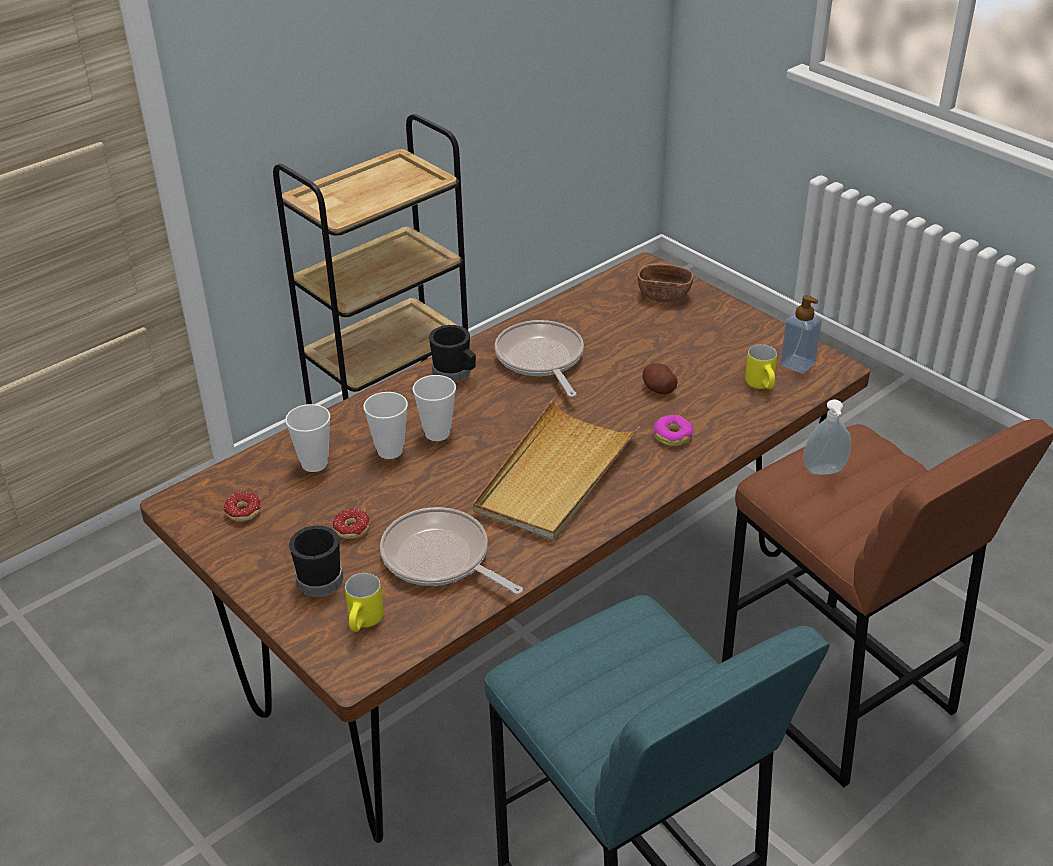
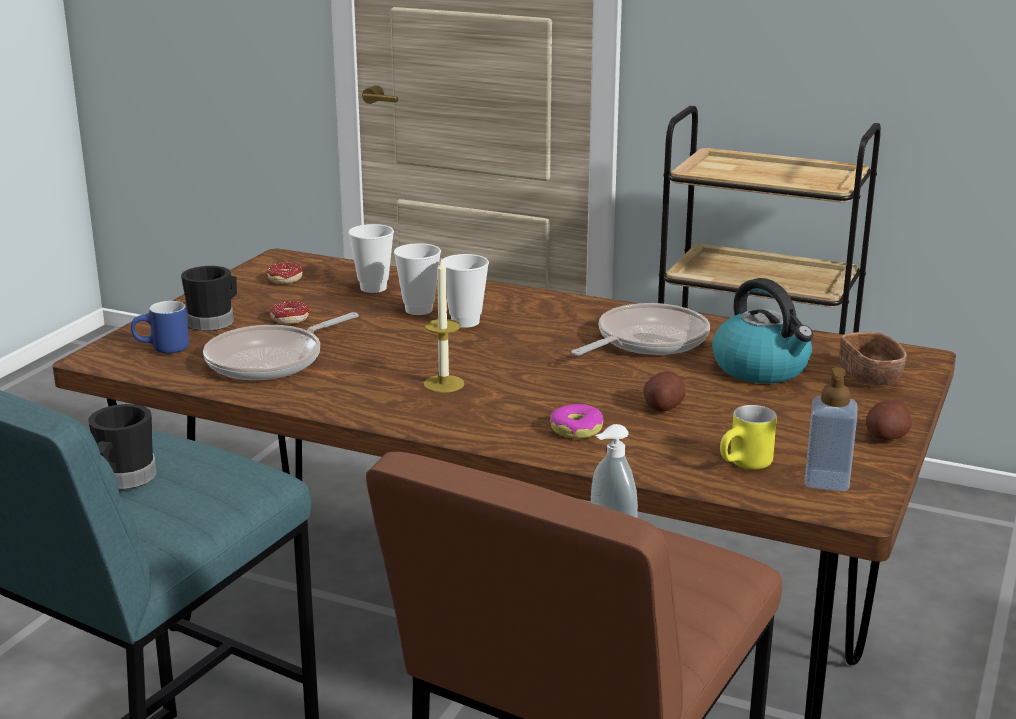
camera: 65 degrees right, 15 degrees down
(366, 623) = (162, 350): yellow mug -> blue mug
(440, 558) = (271, 360): frying pan -> frying pan turned 150 degrees counterclockwise
(455, 374) = (573, 310): black mug -> black mug (123, 480)
(555, 475) = (443, 384): beige tray -> candle
(623, 329) = (762, 369): none -> kettle
(751, 321) = (887, 436): none -> potato

